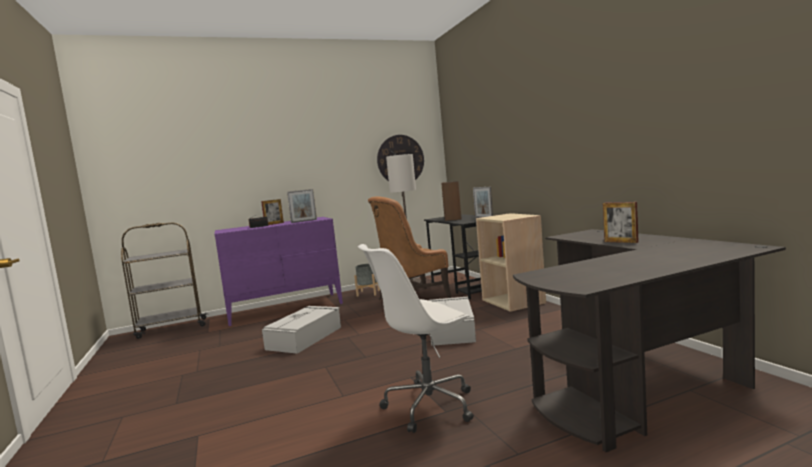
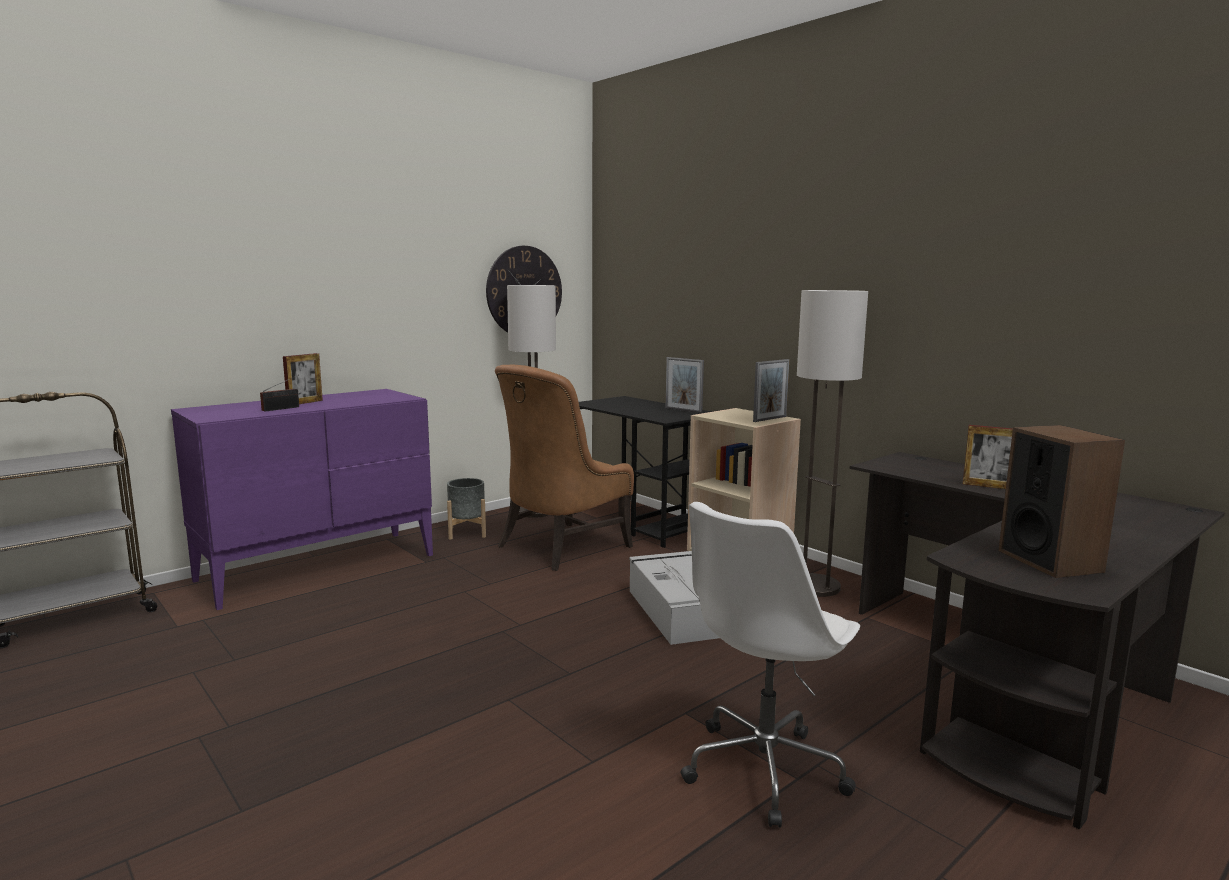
camera: 20 degrees left, 5 degrees up
(304, 221) = (368, 400): picture frame -> picture frame (770, 419)
(305, 337) = (415, 634): grey storage box -> none
(453, 219) = (627, 408): speaker -> speaker (1050, 561)
(546, 318) = (815, 586): none -> floor lamp

